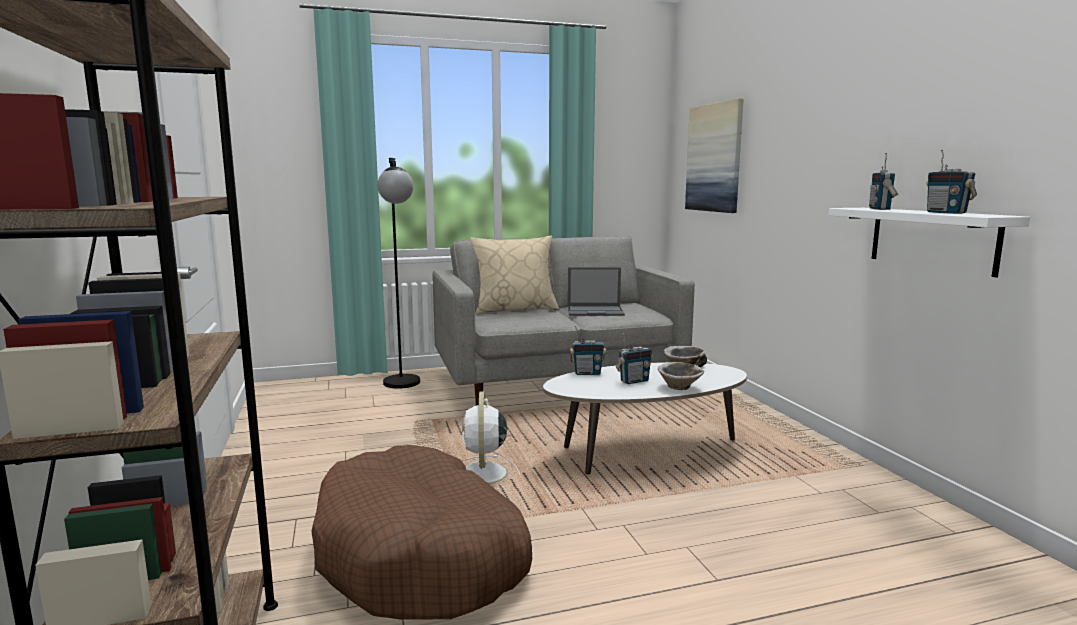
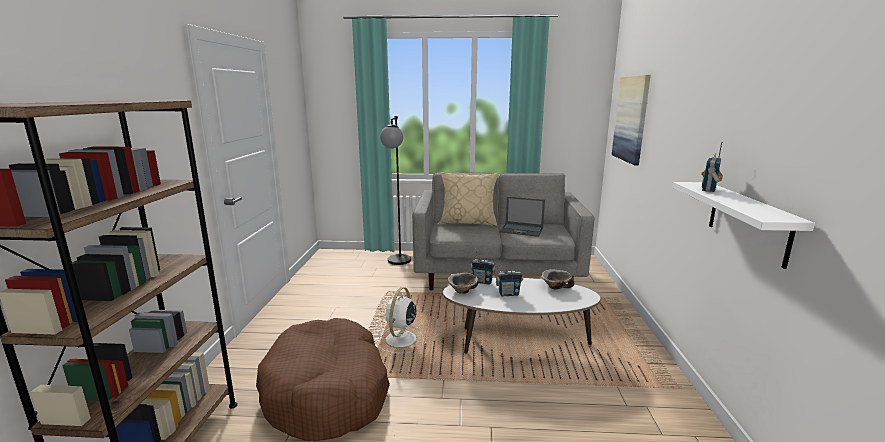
camera: 20 degrees right, 5 degrees up
(680, 387) = (536, 305): bowl -> bowl (463, 291)
(946, 213) = (748, 205): radio -> none

